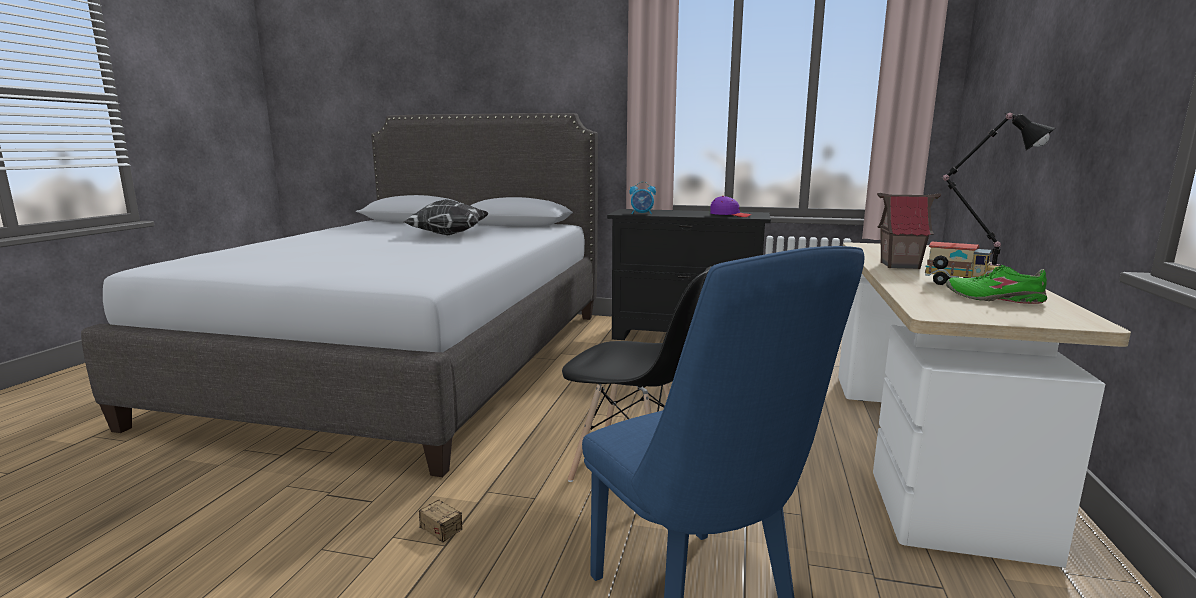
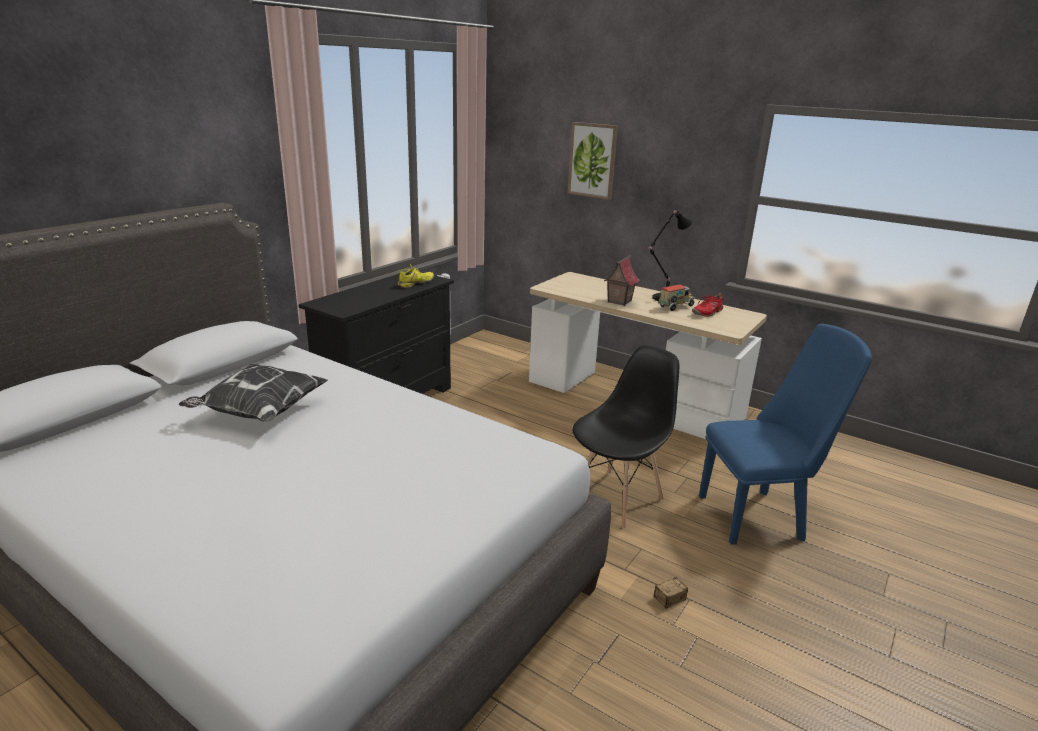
camera: 70 degrees left, 10 degrees up
(642, 214) = (360, 305): alarm clock -> none
(730, 215) = (416, 284): purple cap -> yellow shoe
(994, 299) = (707, 312): green shoe -> red shoe
(1029, 74) = (592, 160): none -> picture

